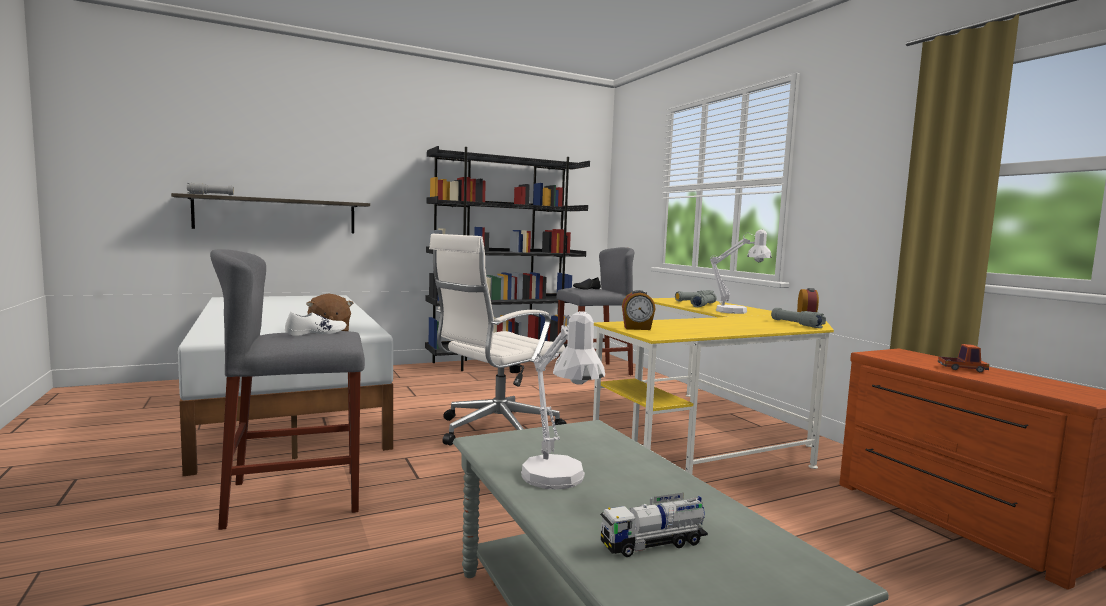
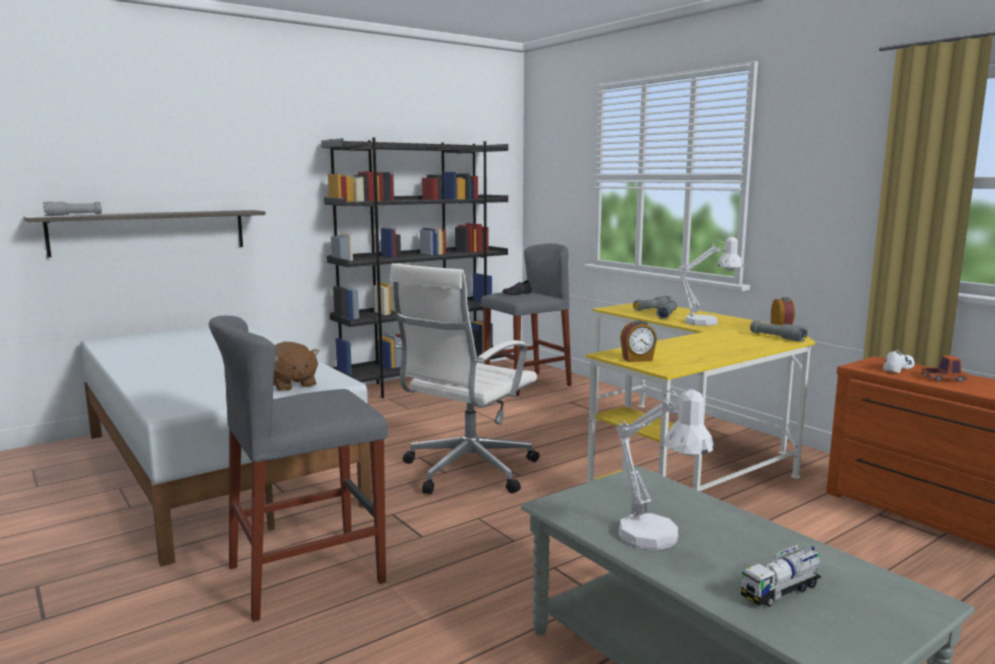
camera: 10 degrees left, 5 degrees up
(316, 333) = (316, 398): white shoe -> white shoe (897, 368)

